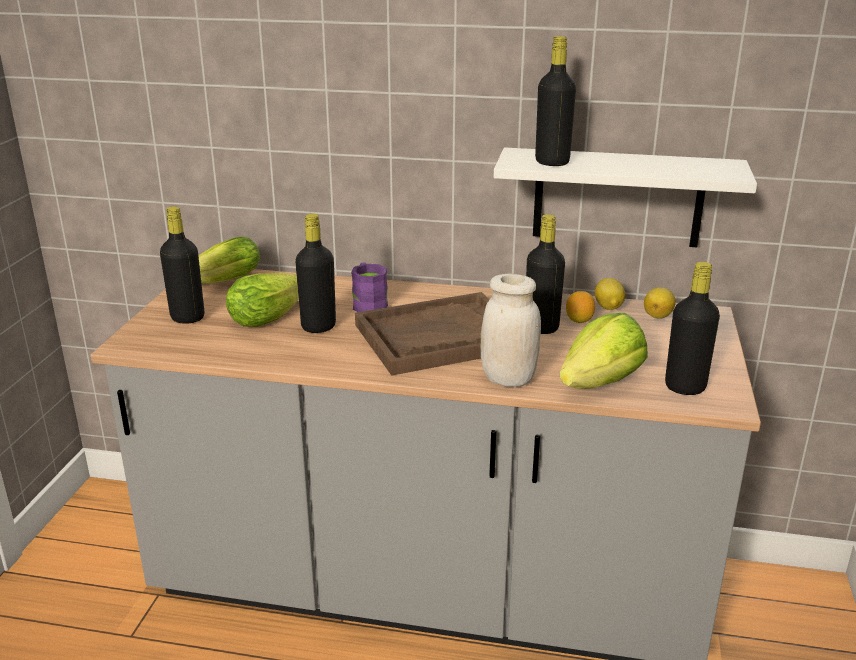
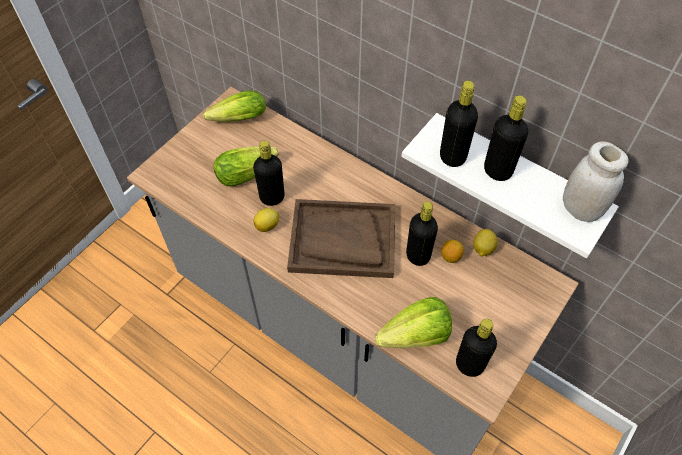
camera: 25 degrees right, 30 degrees up
(187, 317) = (198, 156): black bottle -> black bottle (497, 170)
(368, 304) = (318, 181): purple mug -> none
(508, 379) = (358, 306): white jar -> white jar (580, 209)
(658, 316) = (512, 273): lemon -> lemon (268, 226)

